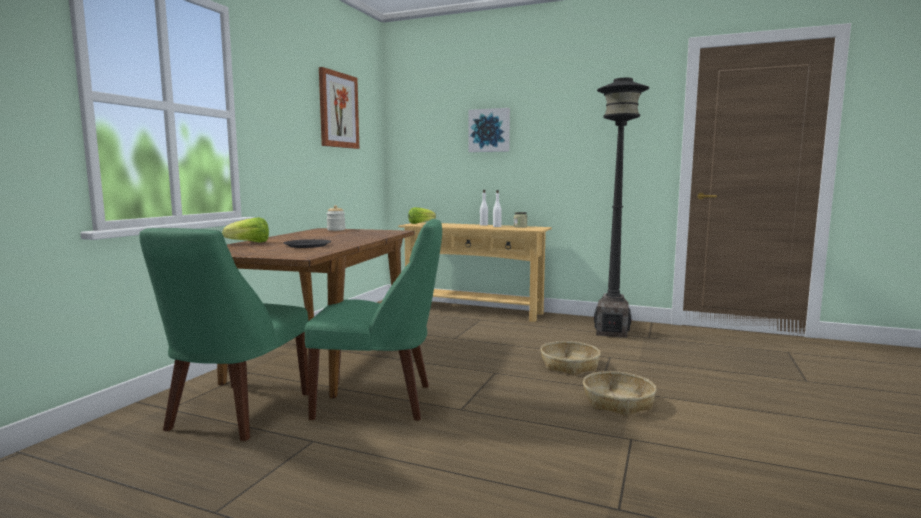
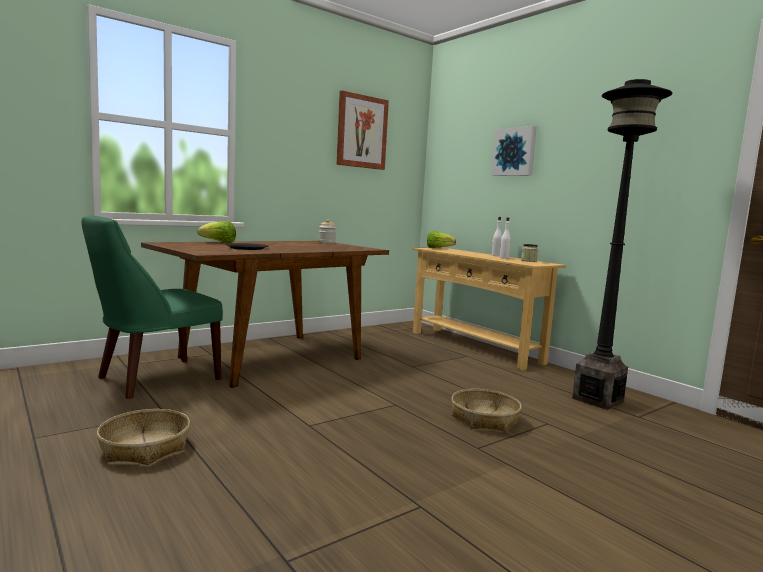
camera: 30 degrees right, 0 degrees up
(380, 401) = (259, 399): green chair -> none
(618, 402) = (473, 468): basket -> basket (145, 447)

